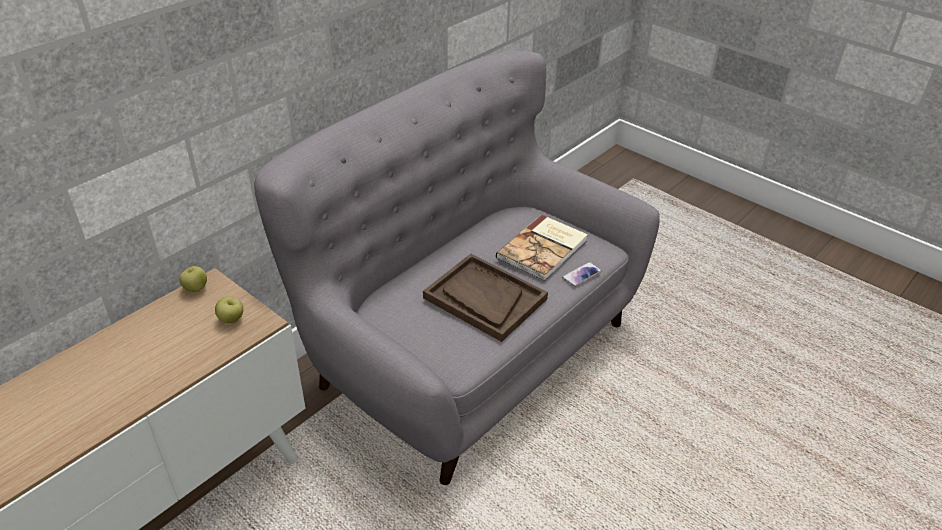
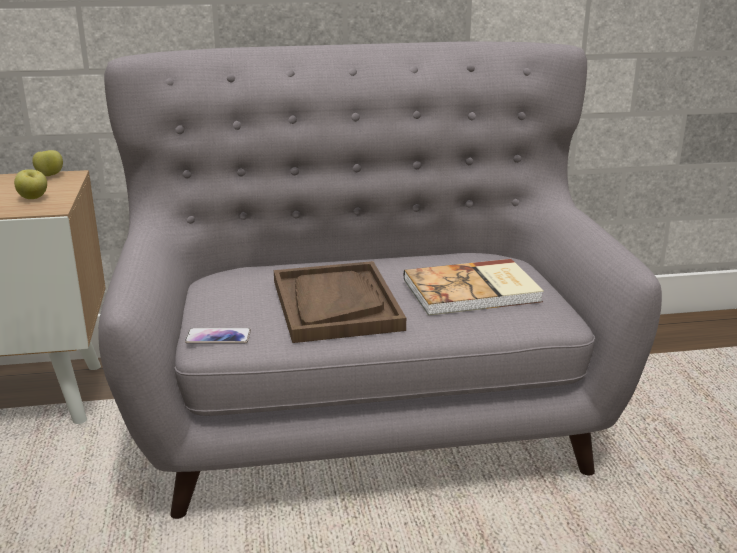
camera: 40 degrees right, 15 degrees down
(581, 275) = (486, 327): phone -> phone (218, 337)

